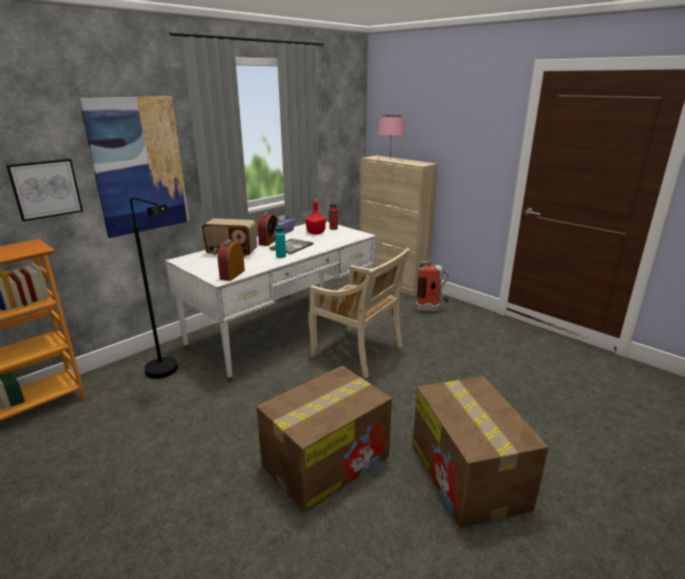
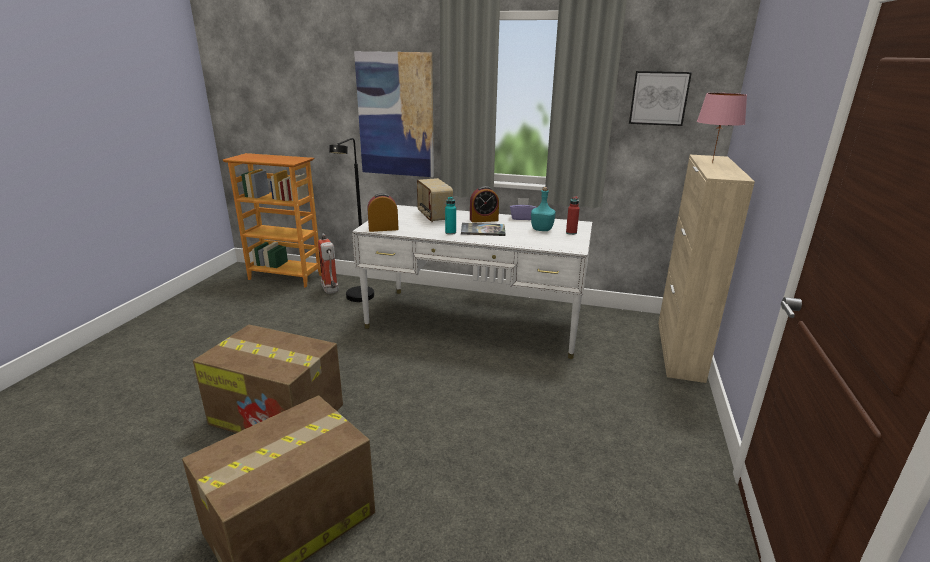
camera: 60 degrees right, 0 degrees up
(46, 189) = (326, 121): picture -> picture (659, 98)
(315, 233) = (541, 229): red bottle -> turquoise bottle
(358, 352) = (476, 376): beige chair -> none
(431, 310) = (648, 402): fire extinguisher -> fire extinguisher (331, 291)

